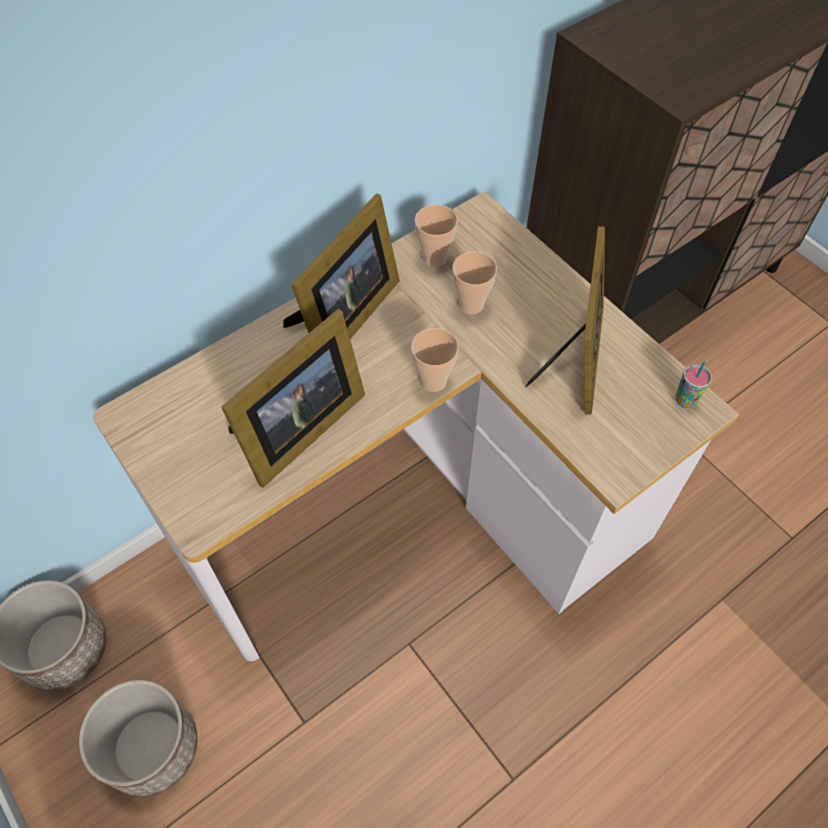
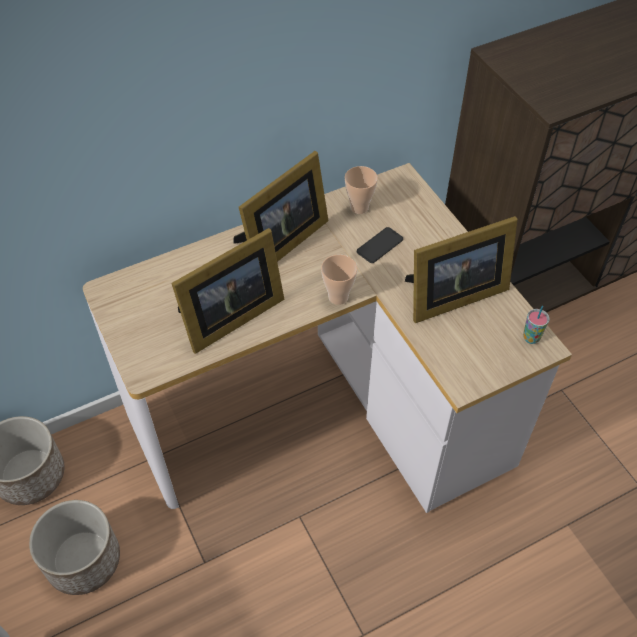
camera: 10 degrees right, 5 degrees down
(471, 305) = (379, 245): cup -> phone
(575, 359) = (451, 296): picture frame -> picture frame turned 45 degrees clockwise

